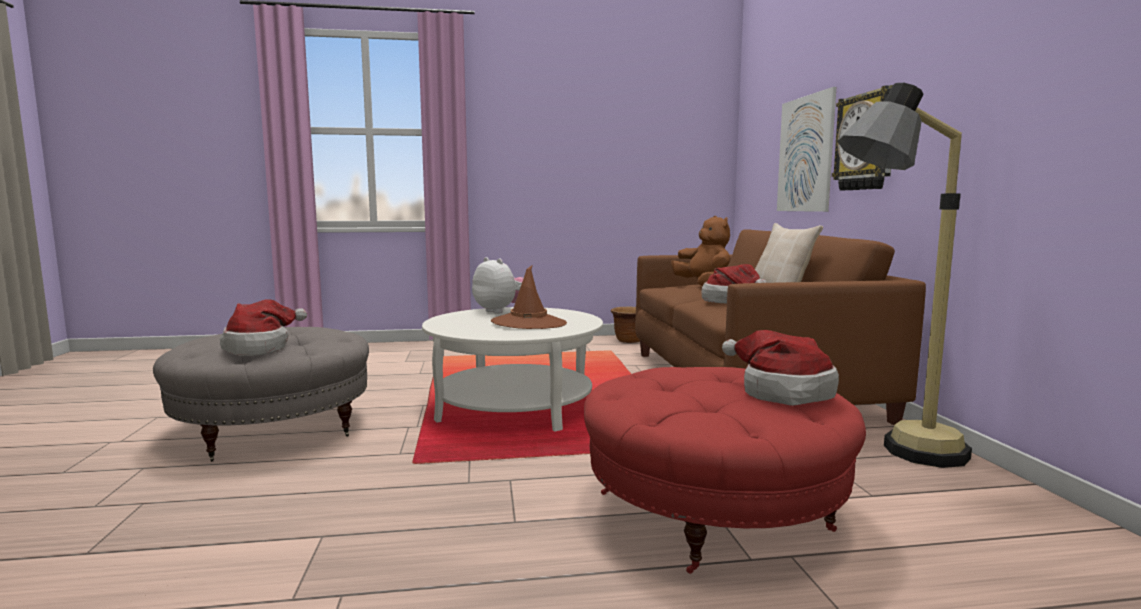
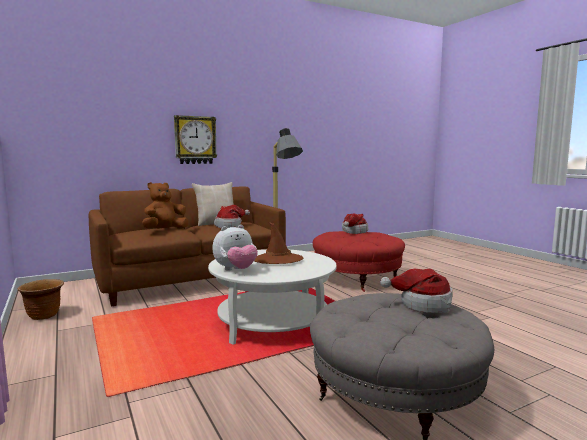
camera: 110 degrees left, 0 degrees up
(500, 311) = (236, 270): plush toy -> plush toy turned 150 degrees counterclockwise
(805, 154) = (133, 140): picture -> none

